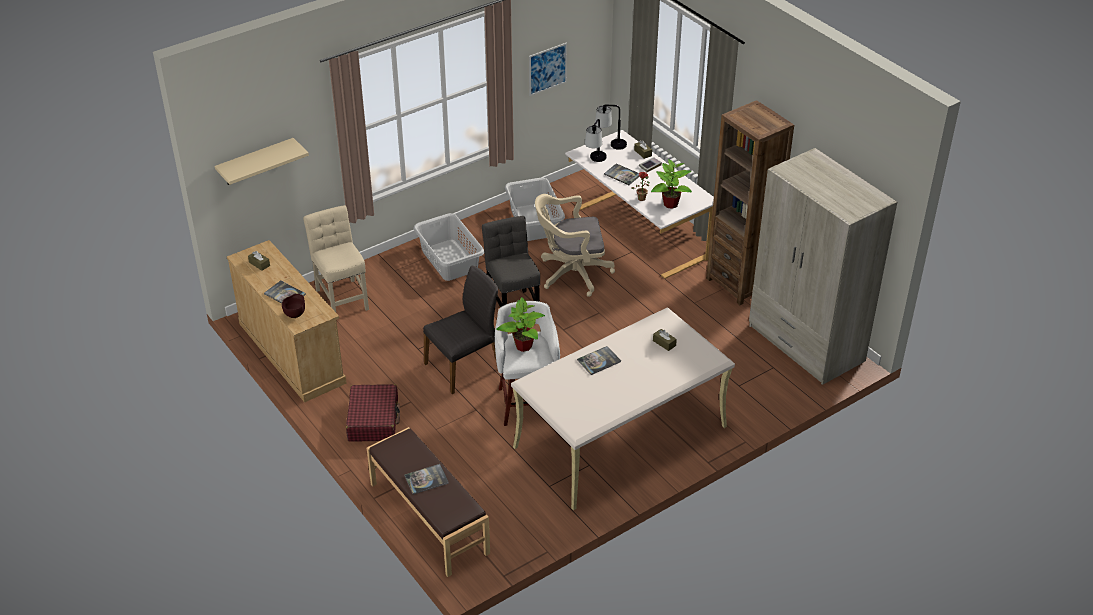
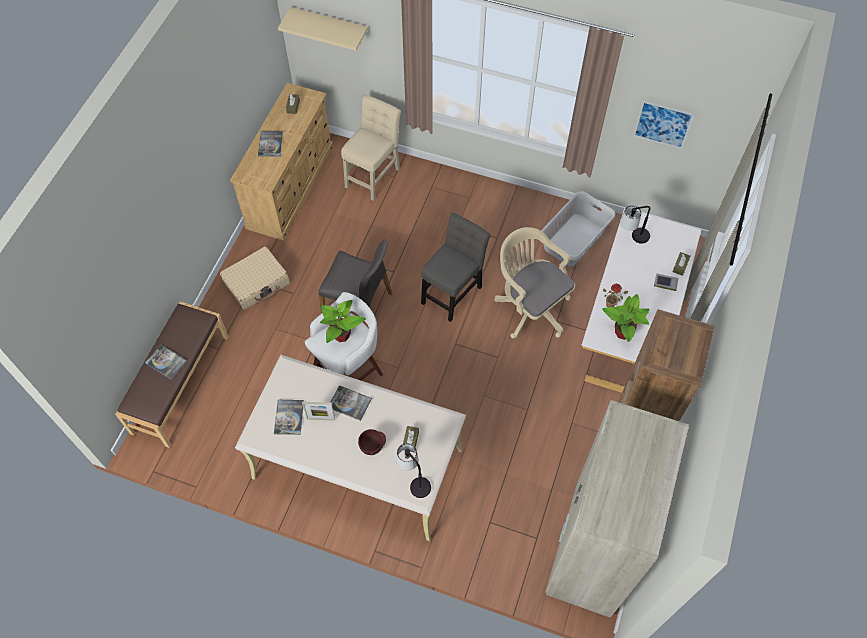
camera: 55 degrees right, 20 degrees up
(295, 314) = (252, 166): brown bowl -> brown bowl (373, 447)
(373, 420) = (257, 283): red suitcase -> beige suitcase
(450, 260) = (475, 213): grey laundry basket -> none
(598, 383) = (321, 419): none -> picture frame
(610, 145) = (667, 235): table lamp -> table lamp (414, 480)
(622, 175) = (631, 269): book -> book (289, 417)

